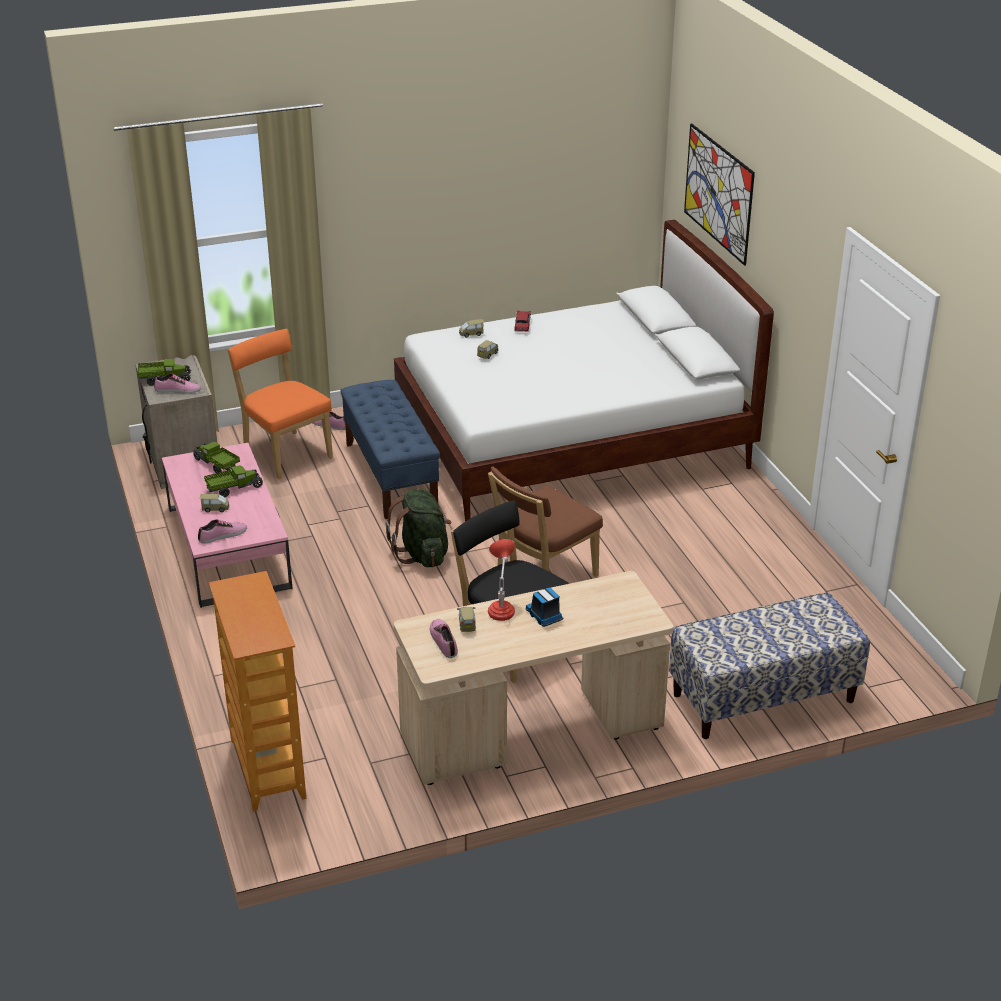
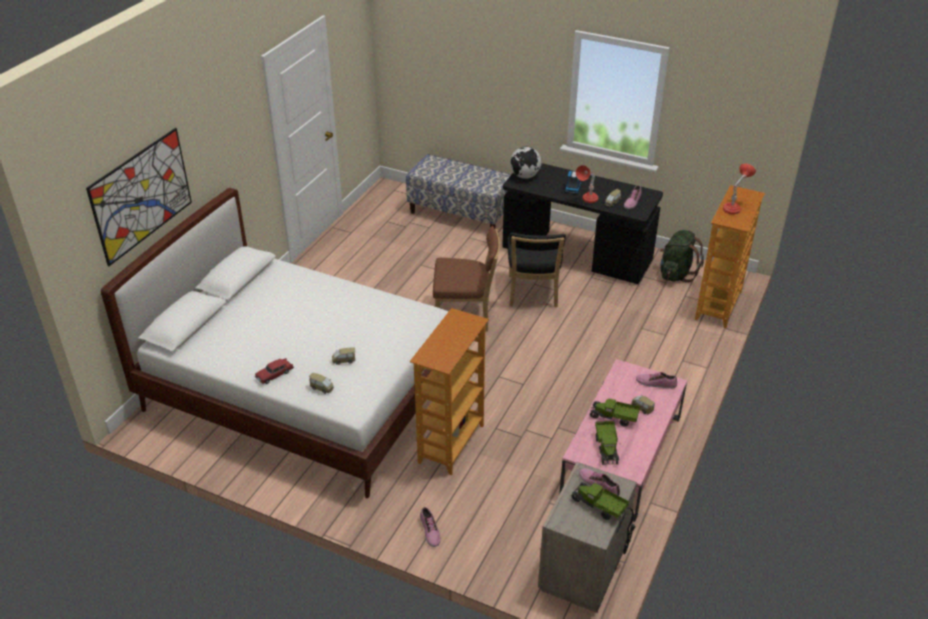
camera: 135 degrees left, 5 degrees up
(255, 608) = (734, 208): none -> red table lamp
(285, 453) = (496, 520): orange chair -> none
(391, 476) = (450, 443): blue bench -> bookcase
(422, 554) = (508, 370): green backpack -> green backpack (676, 274)
(532, 732) = (576, 255): beige desk -> black desk
(629, 599) = (525, 176): none -> globe

